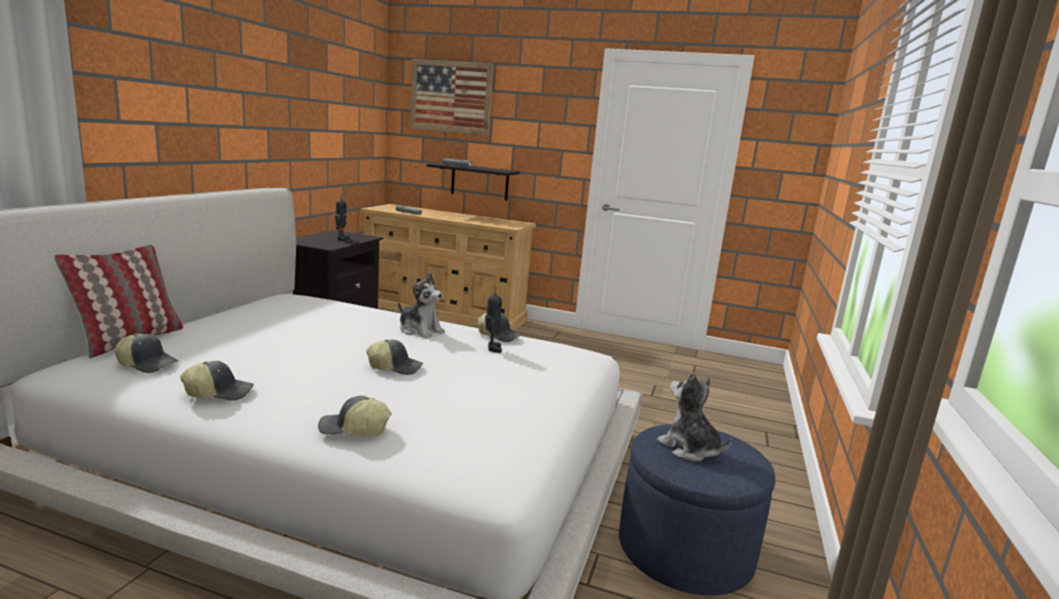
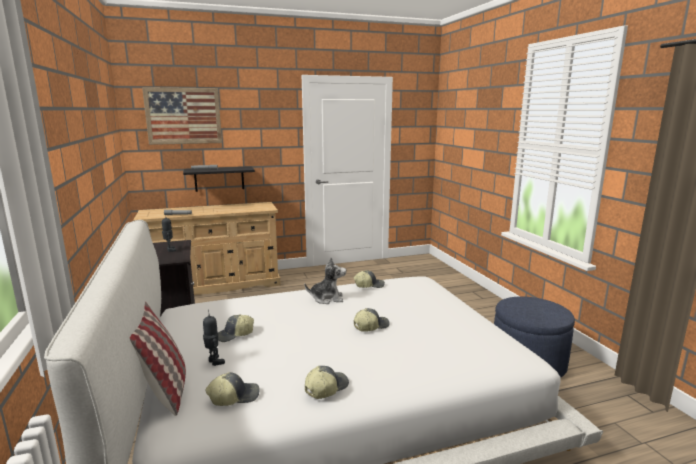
camera: 35 degrees left, 0 degrees up
(353, 430) = (434, 369): cap -> cap (234, 335)
(492, 348) = (384, 294): toy robot -> toy robot (214, 362)
(689, 449) = (529, 309): plush toy -> none

